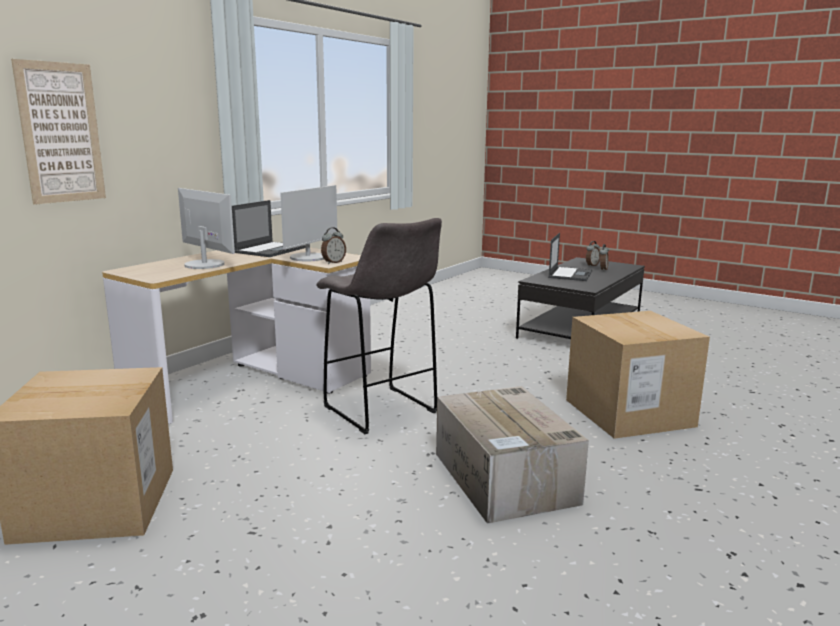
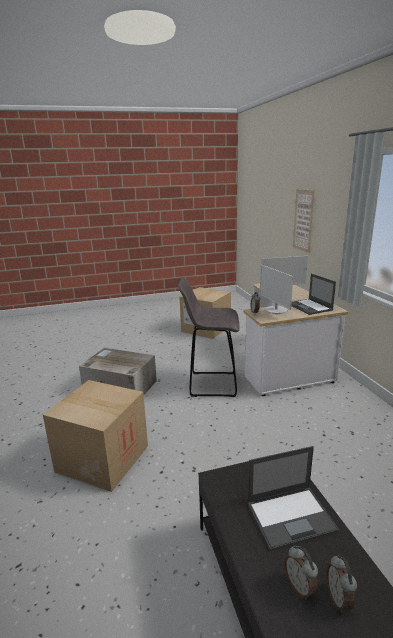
camera: 130 degrees right, 5 degrees up
(570, 274) = (291, 516): laptop -> laptop turned 75 degrees counterclockwise

